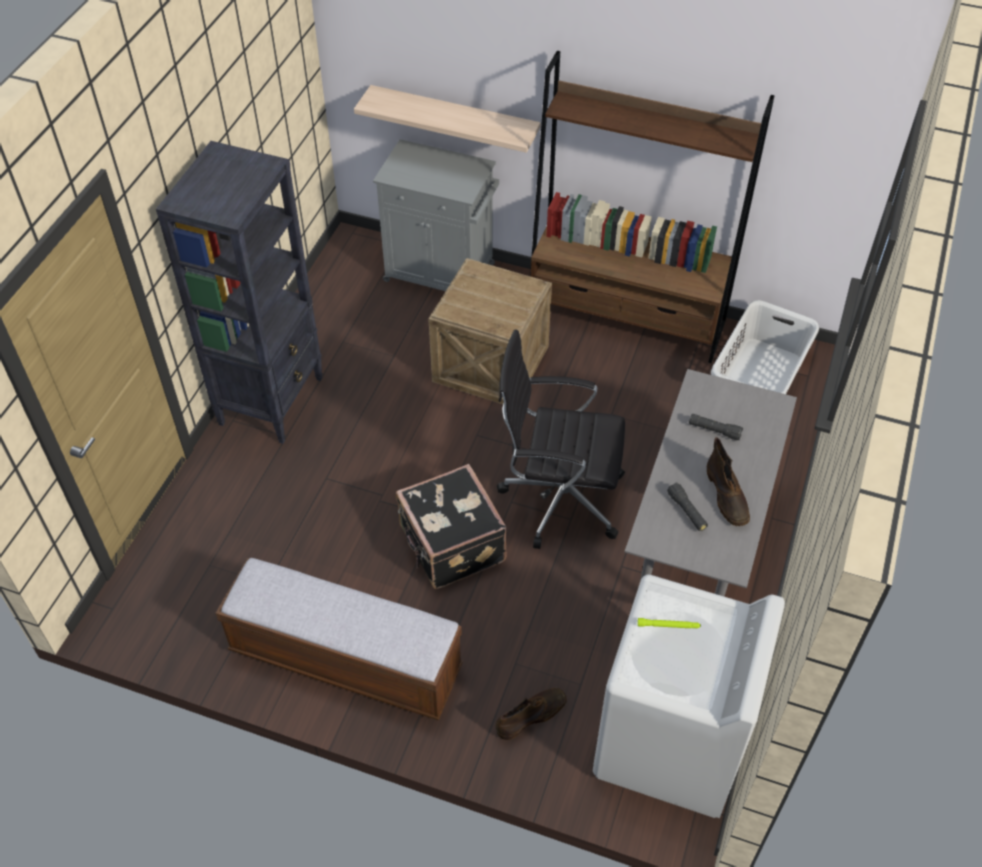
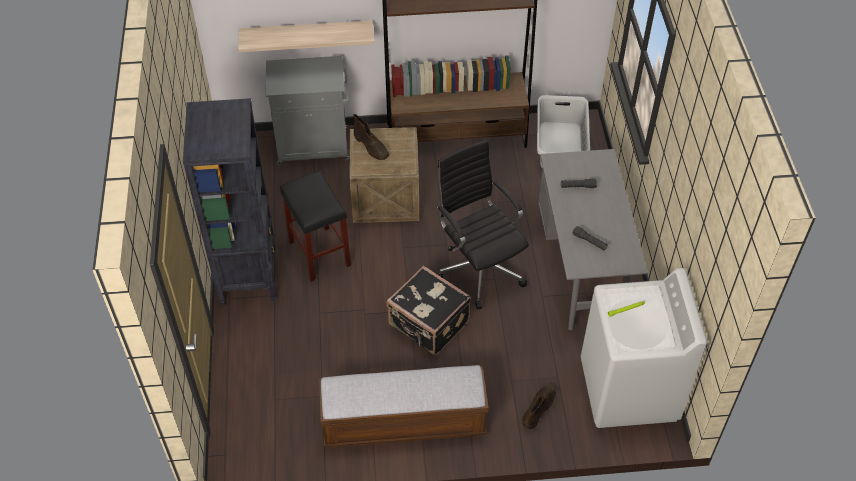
camera: 25 degrees left, 0 degrees up
(369, 404) = (318, 253): none -> black stool
(558, 497) = (479, 268): black office chair -> black office chair turned 75 degrees clockwise
(727, 497) = (607, 224): brown boot -> brown boot (371, 147)

